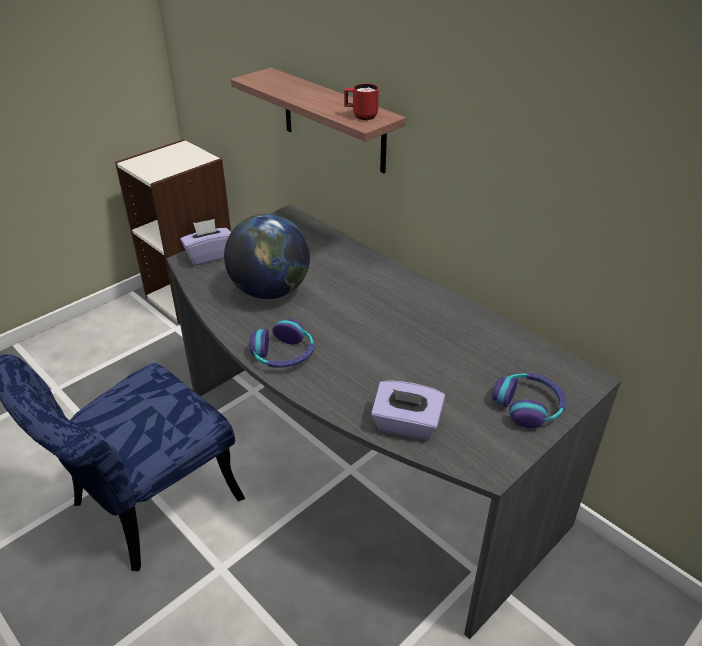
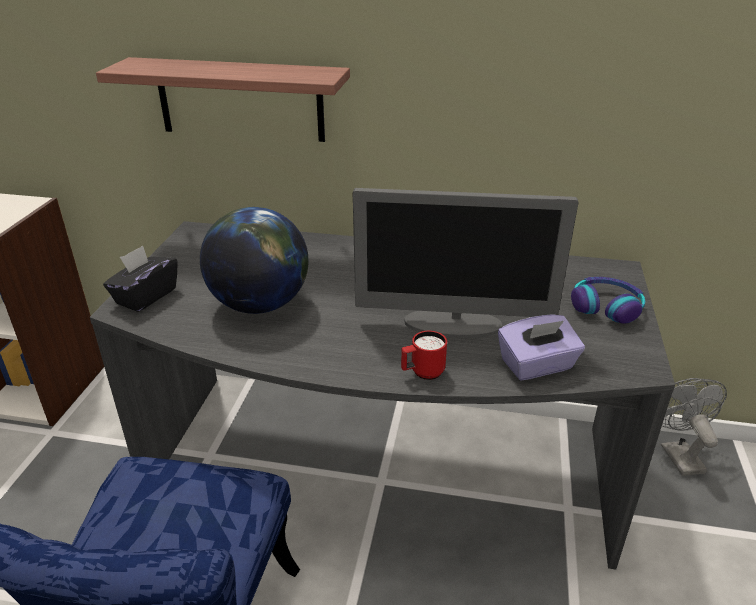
camera: 35 degrees left, 5 degrees down
(209, 256) = (145, 296): purple tissue box -> black tissue box
(283, 354) = (347, 356): headphones -> none
(361, 116) = (305, 74): red mug -> red mug (422, 373)
(384, 364) = (454, 324): none -> monitor
(631, 587) = (677, 454): none -> grey fan

